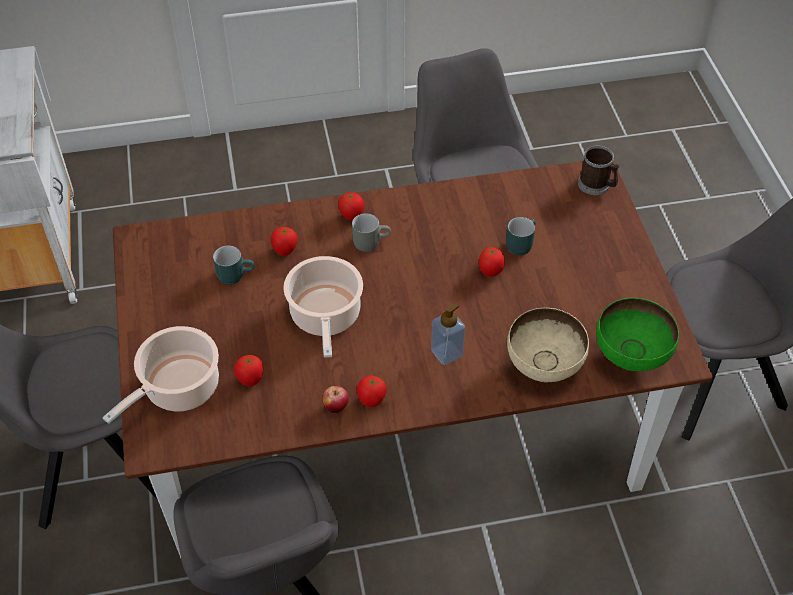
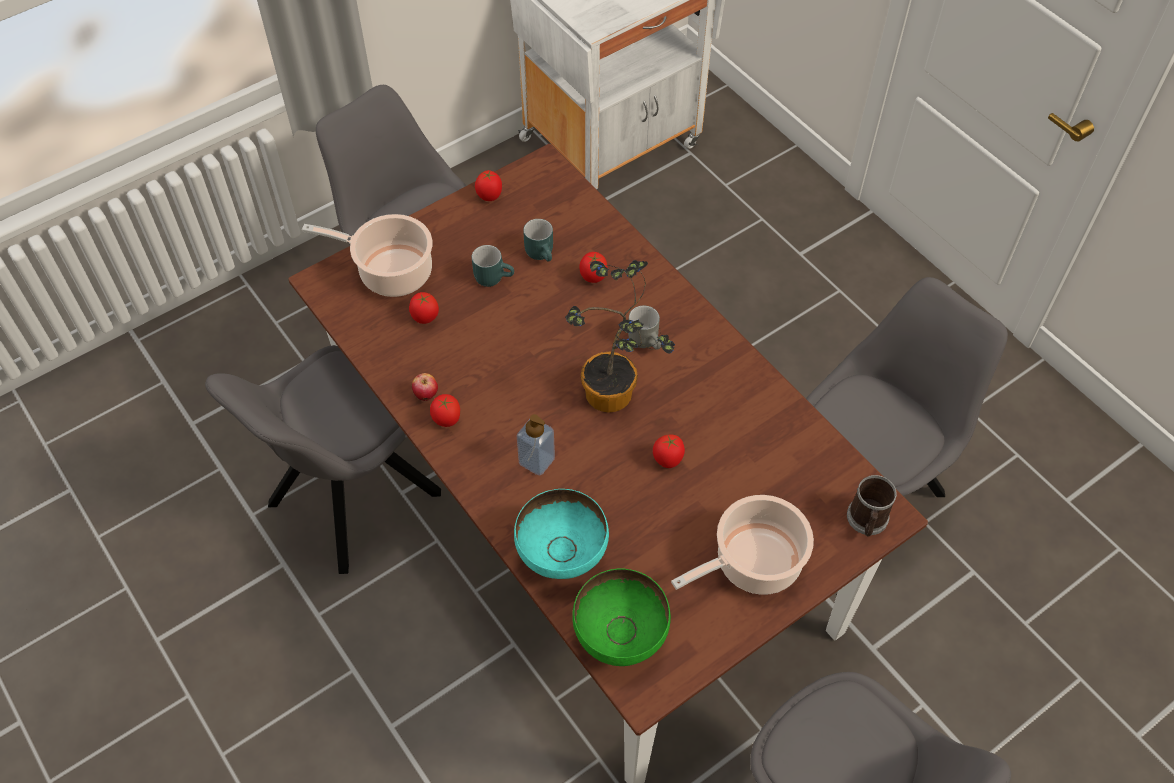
camera: 65 degrees right, 5 degrees up
(325, 317) = (529, 343): cooking pot -> cooking pot (753, 563)
(352, 216) = (672, 311): tomato -> tomato (490, 197)
(413, 281) = (615, 397): none -> potted plant
(519, 243) = (726, 473): turquoise mug -> turquoise mug (493, 276)
(543, 367) = (562, 555): beige bowl -> turquoise bowl

